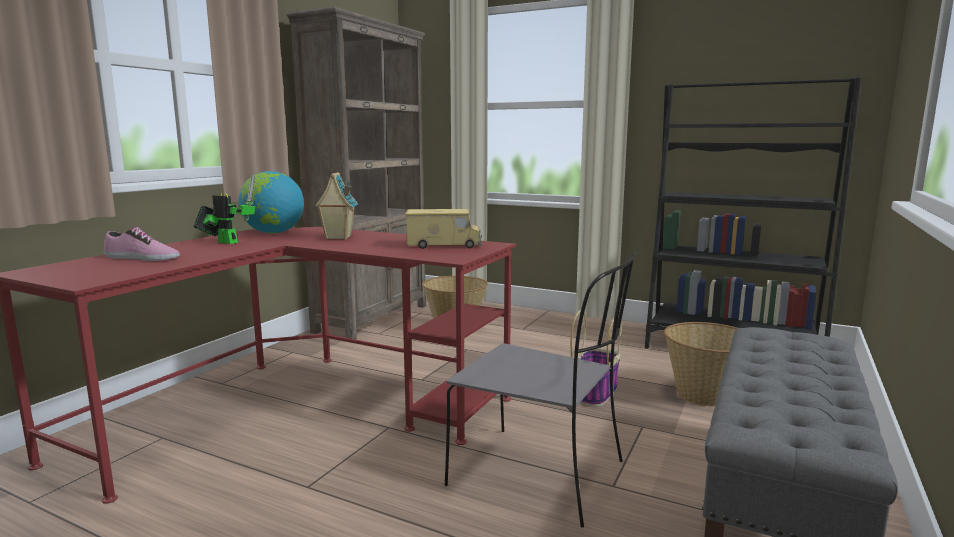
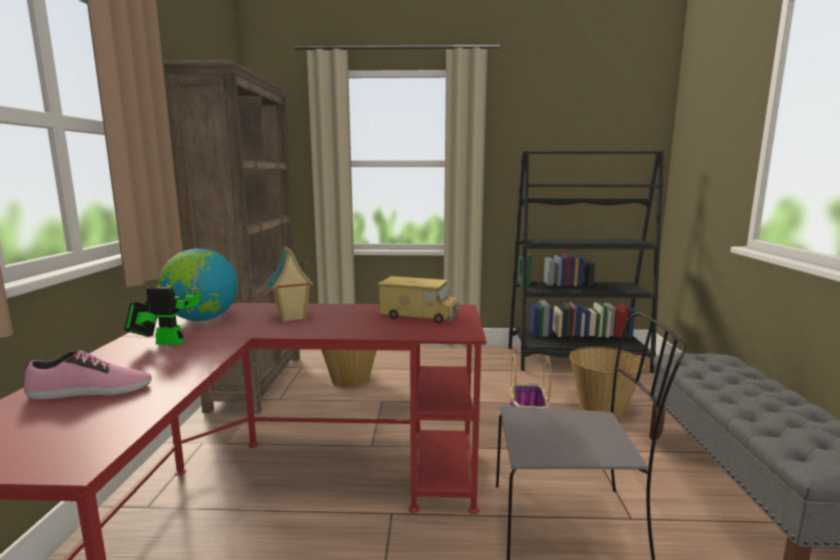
camera: 25 degrees left, 0 degrees up
(444, 245) = (419, 315): toy truck -> toy truck turned 45 degrees clockwise

